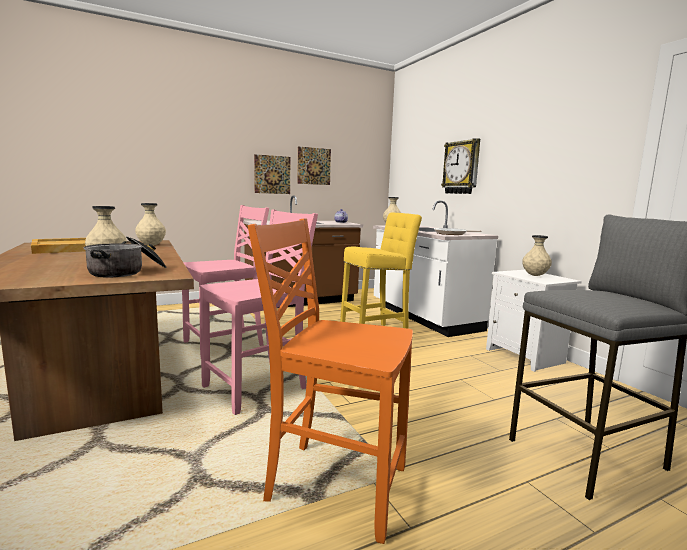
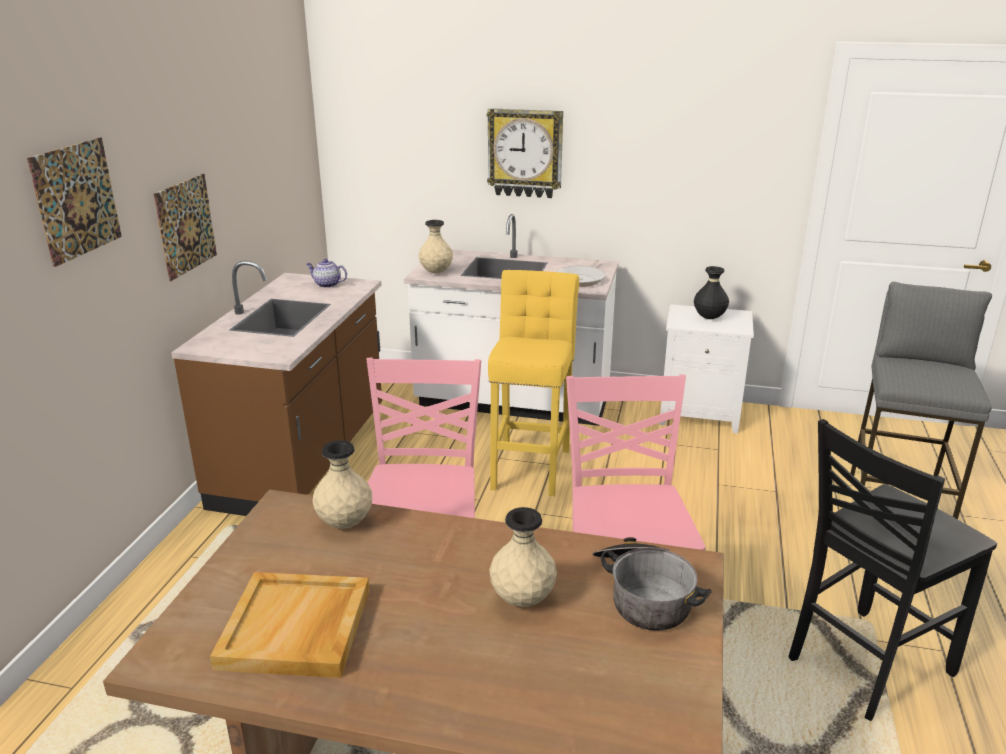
camera: 50 degrees left, 15 degrees up
(314, 166) = (235, 177): picture -> picture (77, 200)
(334, 484) = (865, 665): orange chair -> black chair
(535, 275) = (709, 318): beige vase -> black vase

